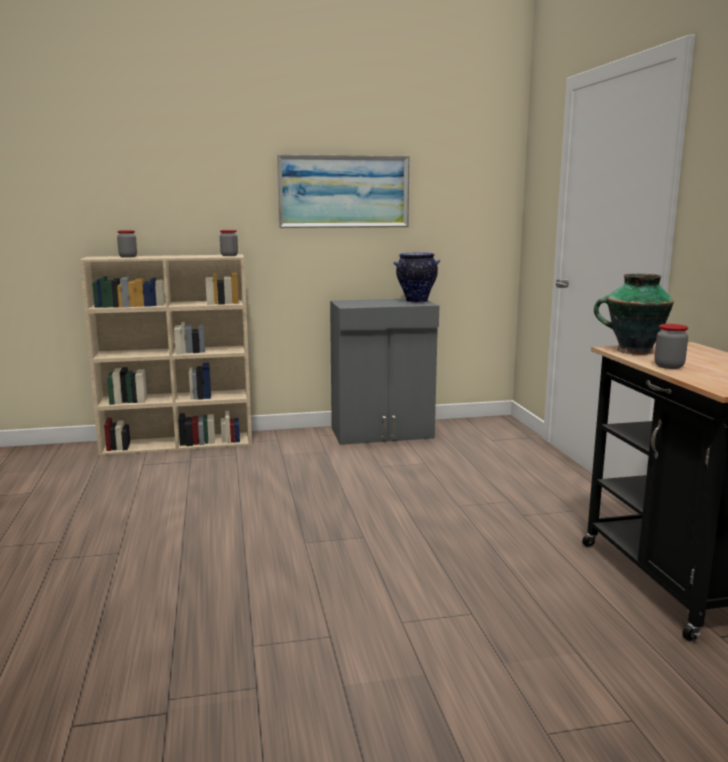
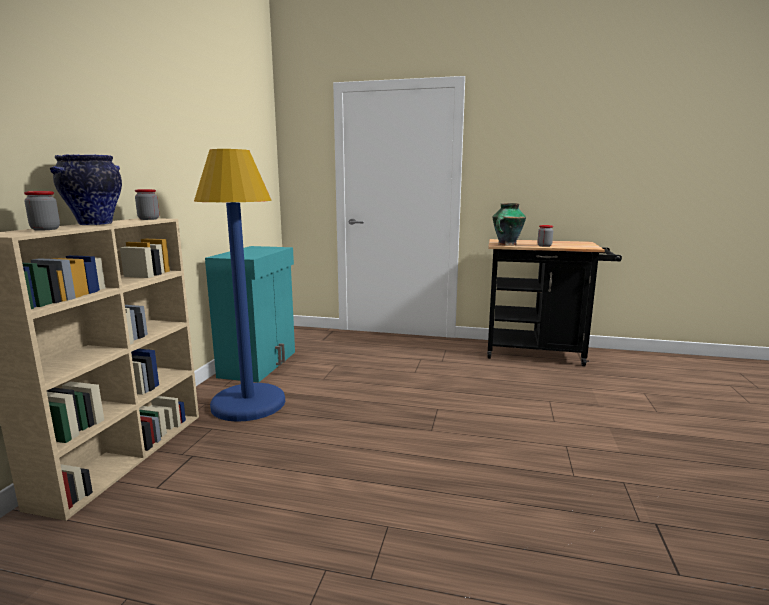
camera: 65 degrees left, 0 degrees up
(291, 453) = (248, 403): none -> blue floor lamp
(343, 191) = (197, 152): picture -> none
(383, 433) = (260, 364): grey cabinet -> turquoise cabinet
(416, 301) = (265, 248): vase -> vase (94, 224)

